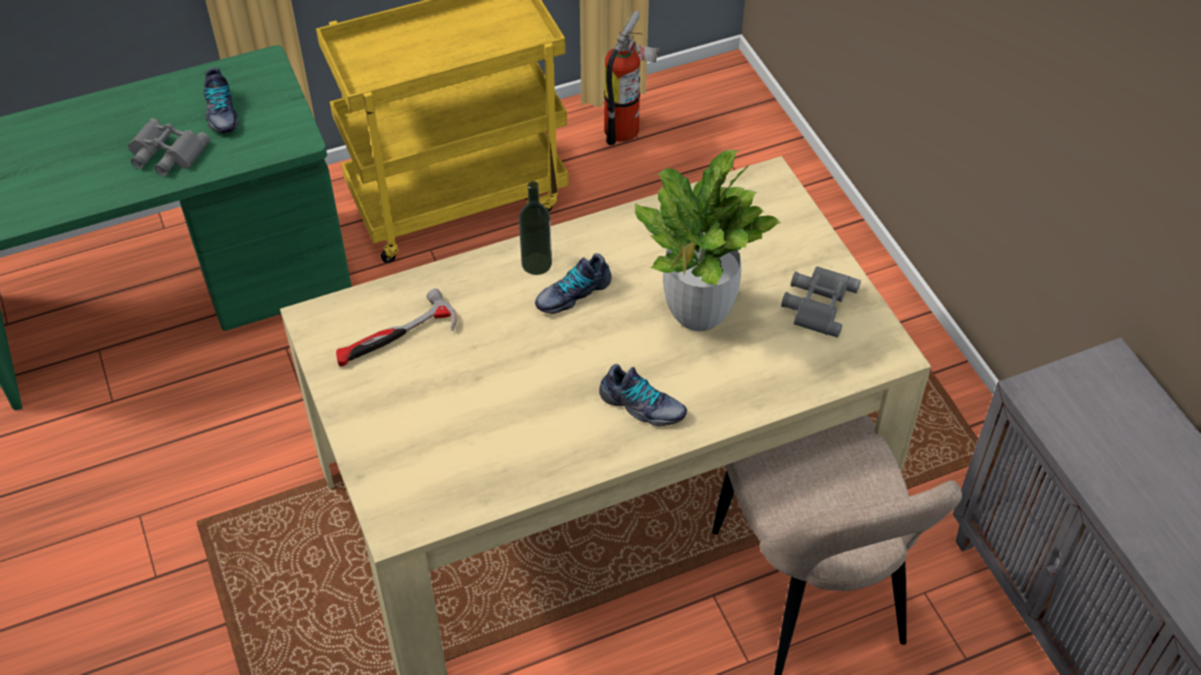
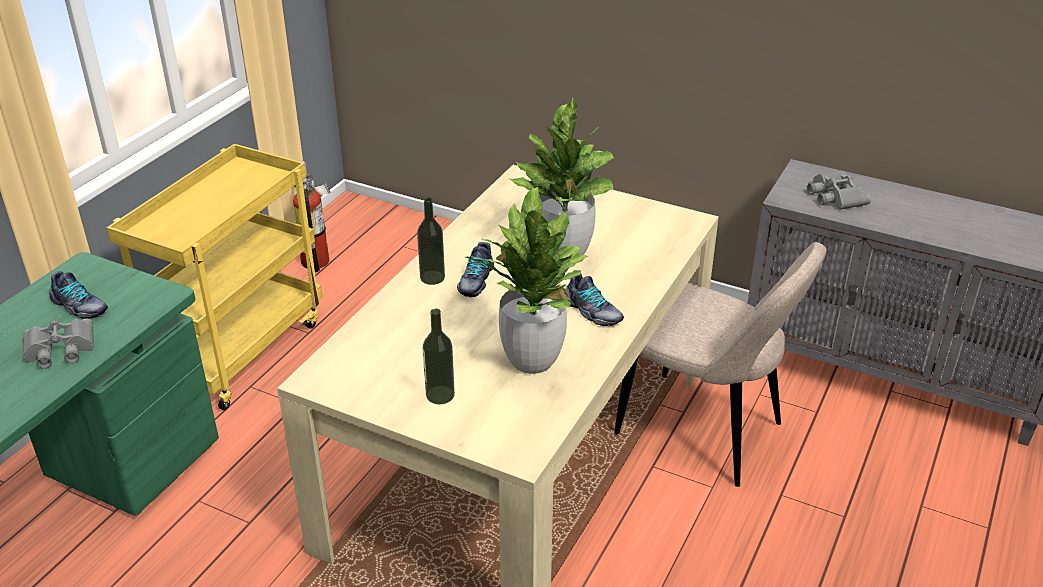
camera: 40 degrees left, 15 degrees down
(396, 338) = (387, 360): hammer -> none
(399, 409) = (440, 395): none -> bottle
(520, 425) = (531, 360): none -> potted plant
(641, 406) = (592, 312): shoe -> shoe turned 60 degrees clockwise
(817, 303) = (623, 218): grey binoculars -> grey binoculars (834, 196)

